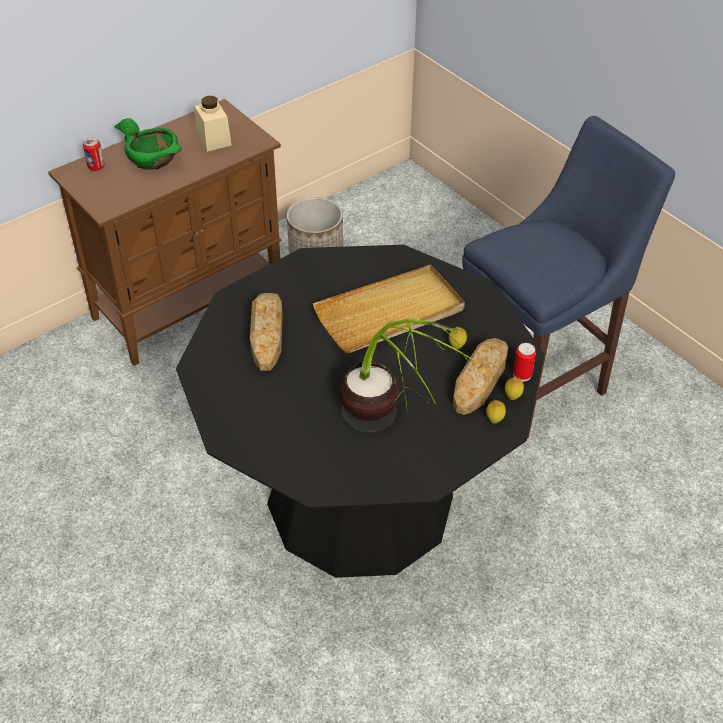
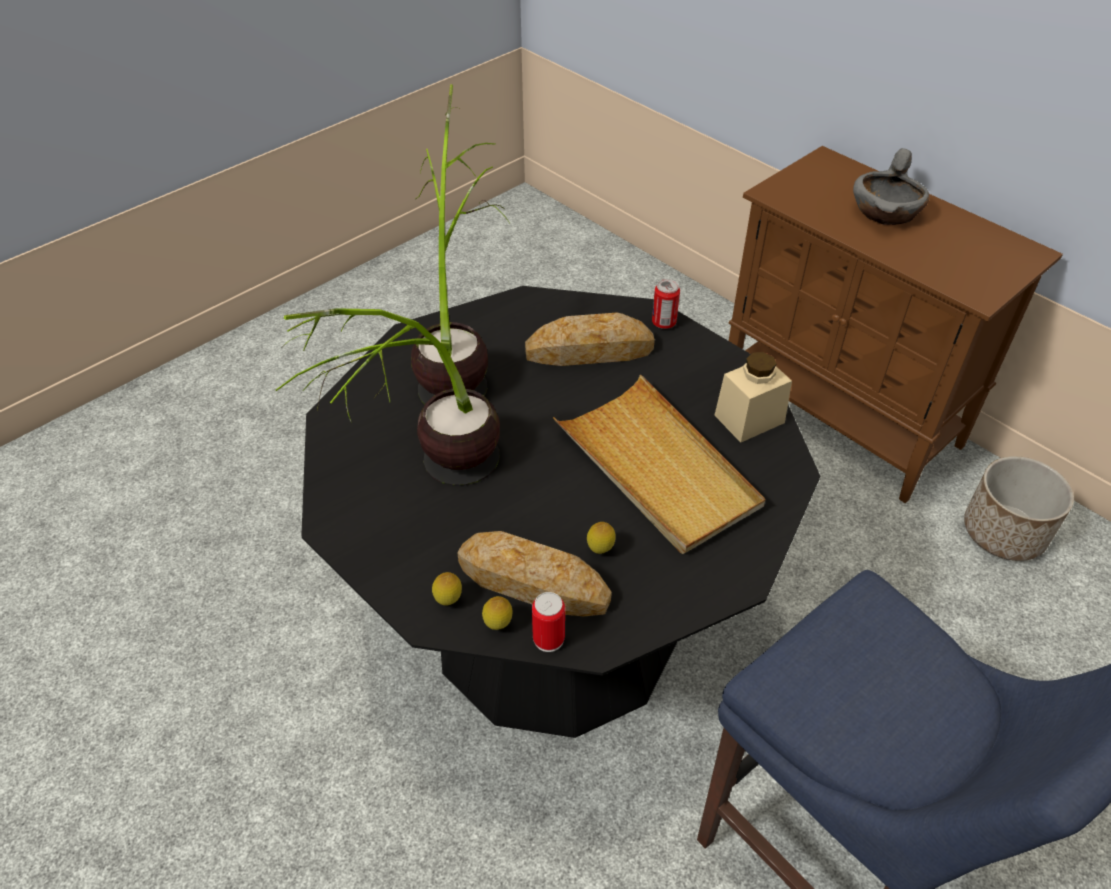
camera: 85 degrees right, 0 degrees up
(96, 167) = (846, 174): can -> can (663, 323)
(153, 159) = (885, 212): green bowl -> grey bowl
(213, 139) = (958, 255): beige jar -> beige jar (749, 419)
(260, 409) = (461, 358): none -> potted plant

